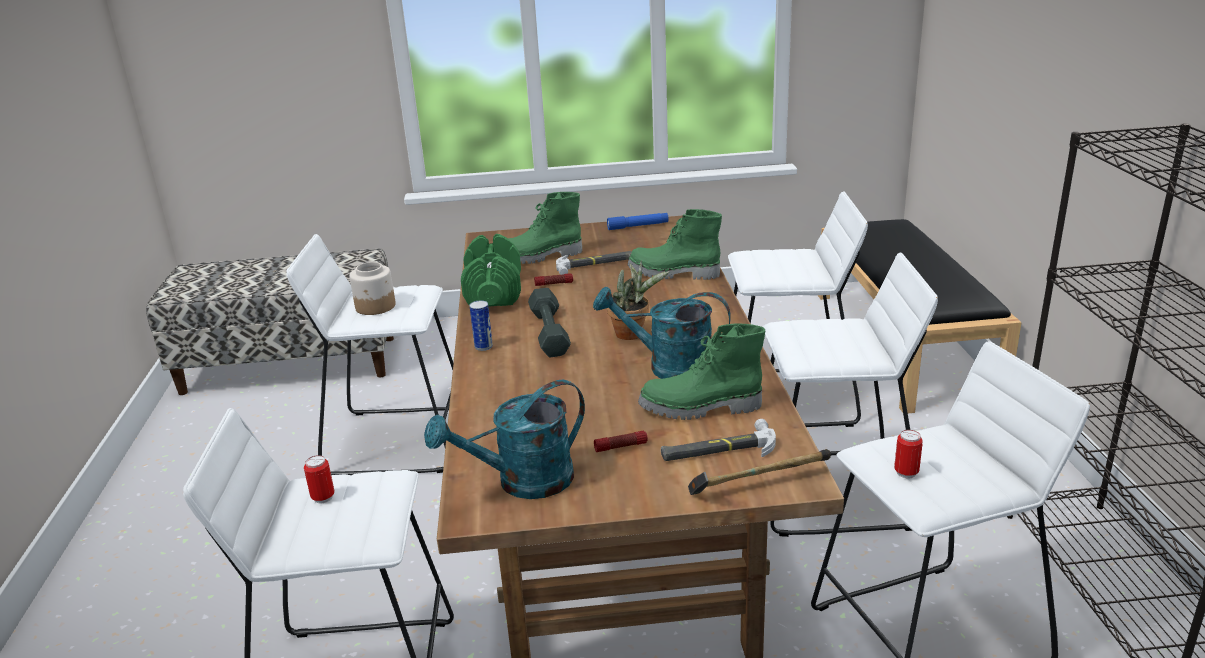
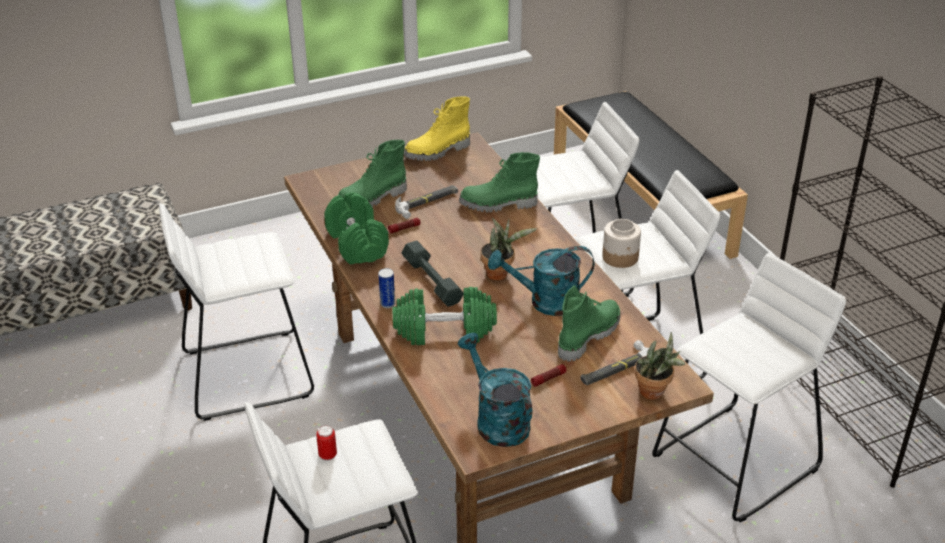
camera: 20 degrees left, 10 degrees up
(375, 307) = (234, 265): jar -> jar (620, 257)
(523, 483) = (497, 420): turquoise watering can -> turquoise watering can turned 105 degrees clockwise
(528, 380) = (445, 331): none -> green dumbbell
(638, 226) = (438, 152): blue flashlight -> yellow boot
(700, 408) = (587, 336): green boot -> green boot turned 150 degrees clockwise
(756, 485) = (655, 393): hammer -> potted plant
(906, 473) = (731, 359): can -> none

